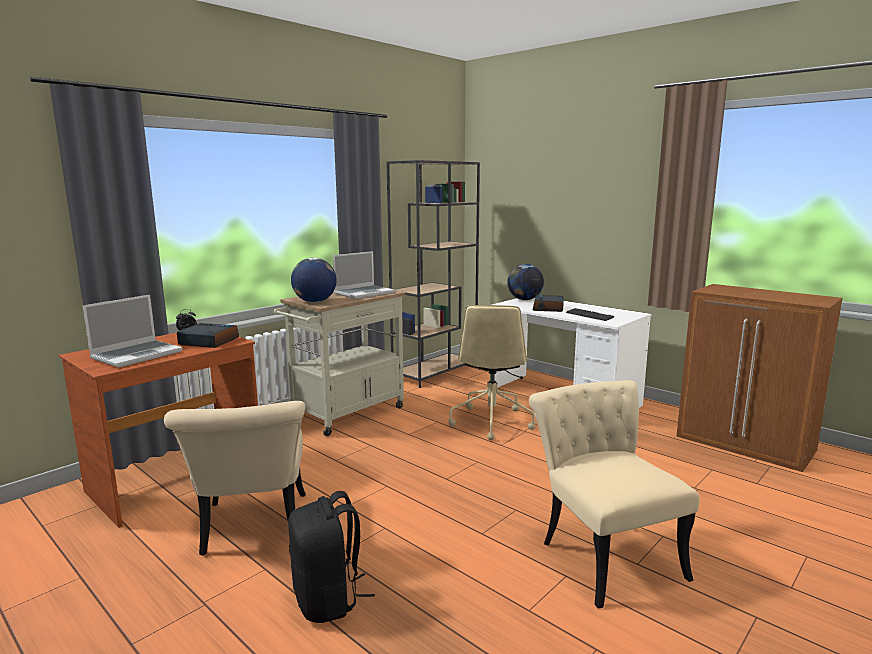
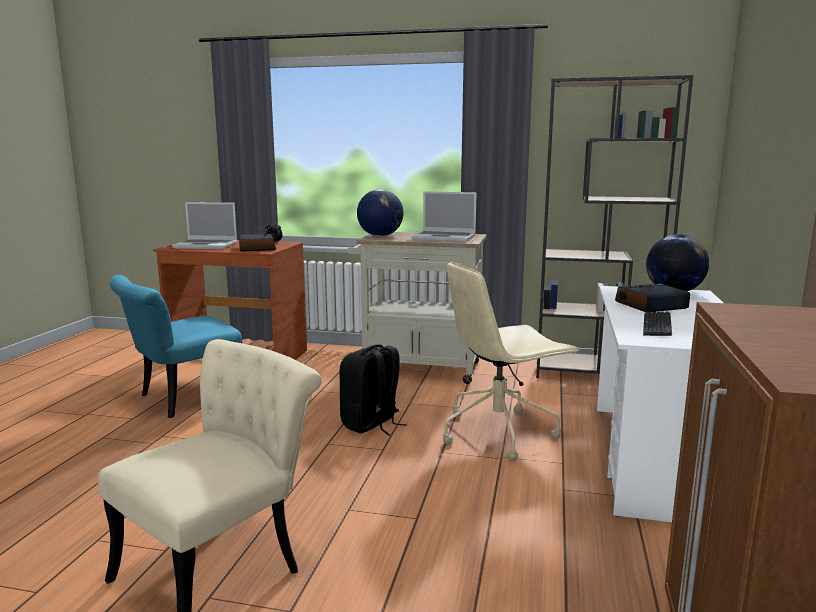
camera: 60 degrees right, 0 degrees up
(254, 531) = (182, 399): beige chair -> turquoise chair
(328, 599) = (97, 449): black backpack -> black backpack (371, 424)

